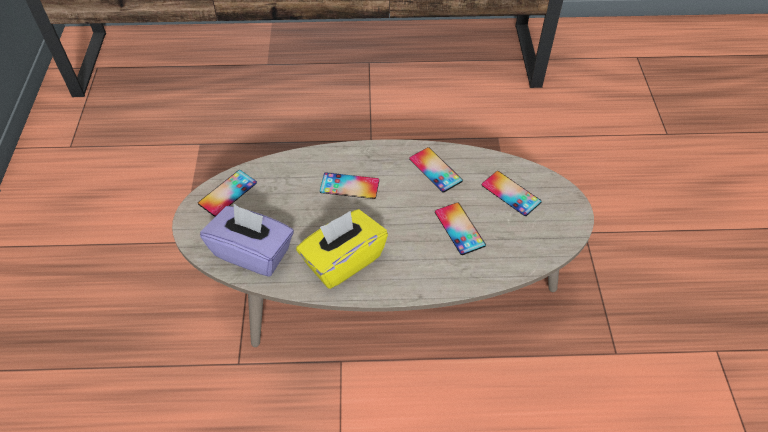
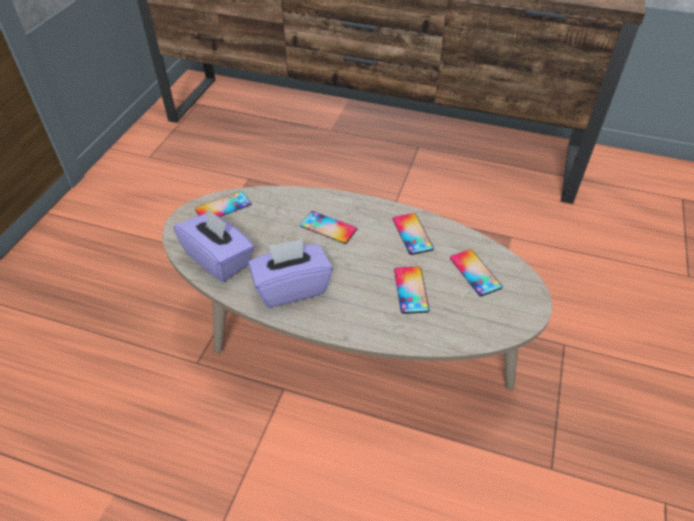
camera: 20 degrees right, 5 degrees down
(343, 260) = (291, 287): yellow tissue box -> purple tissue box

